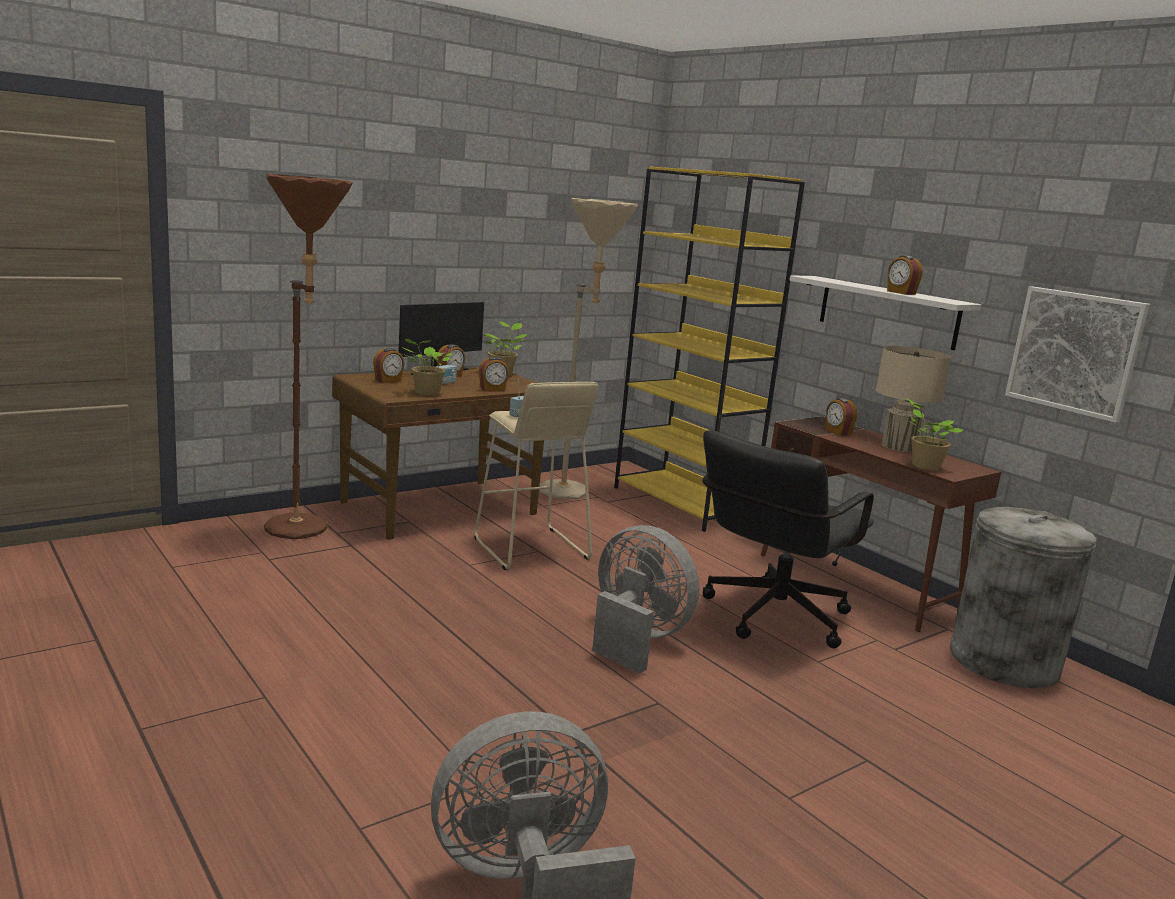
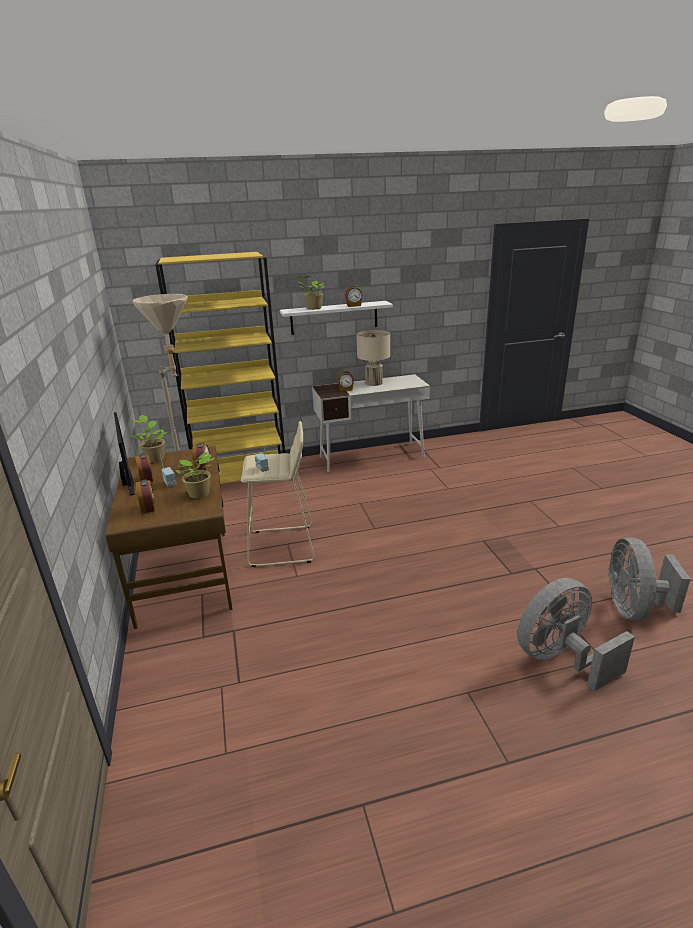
camera: 65 degrees left, 10 degrees up
(304, 532) = (190, 656): brown floor lamp -> none
(635, 639) = (416, 533): grey fan -> grey fan (561, 658)
(769, 619) = (403, 489): black office chair -> none
(856, 584) = (372, 457): brown desk -> white desk
(923, 466) = (406, 385): potted plant -> potted plant (313, 308)
(1003, 661) = (453, 448): grey trash can -> none
(1075, 352) = (432, 310): picture -> none

